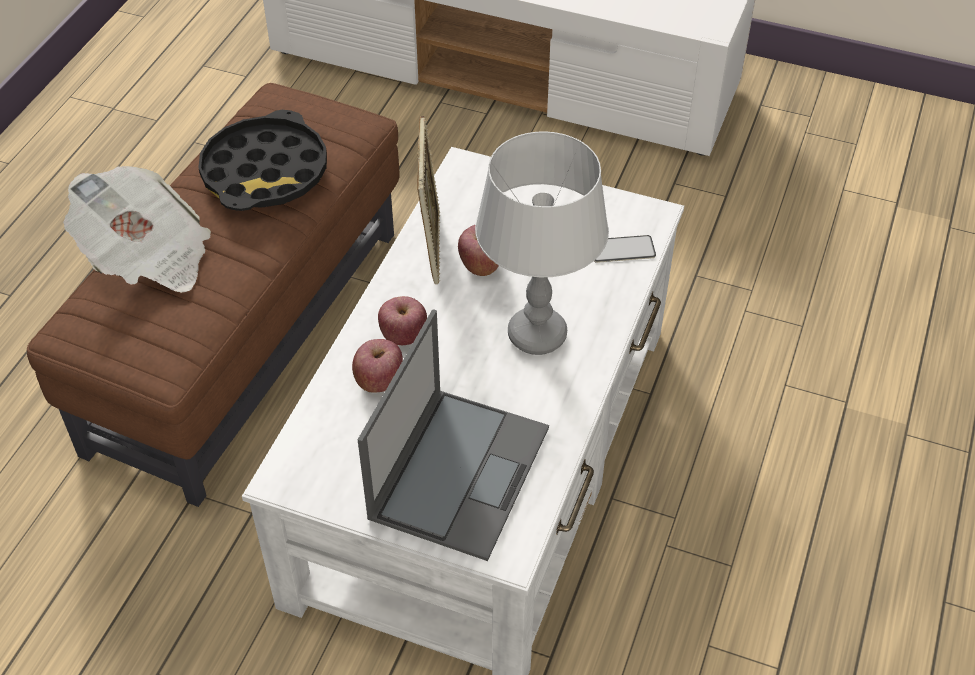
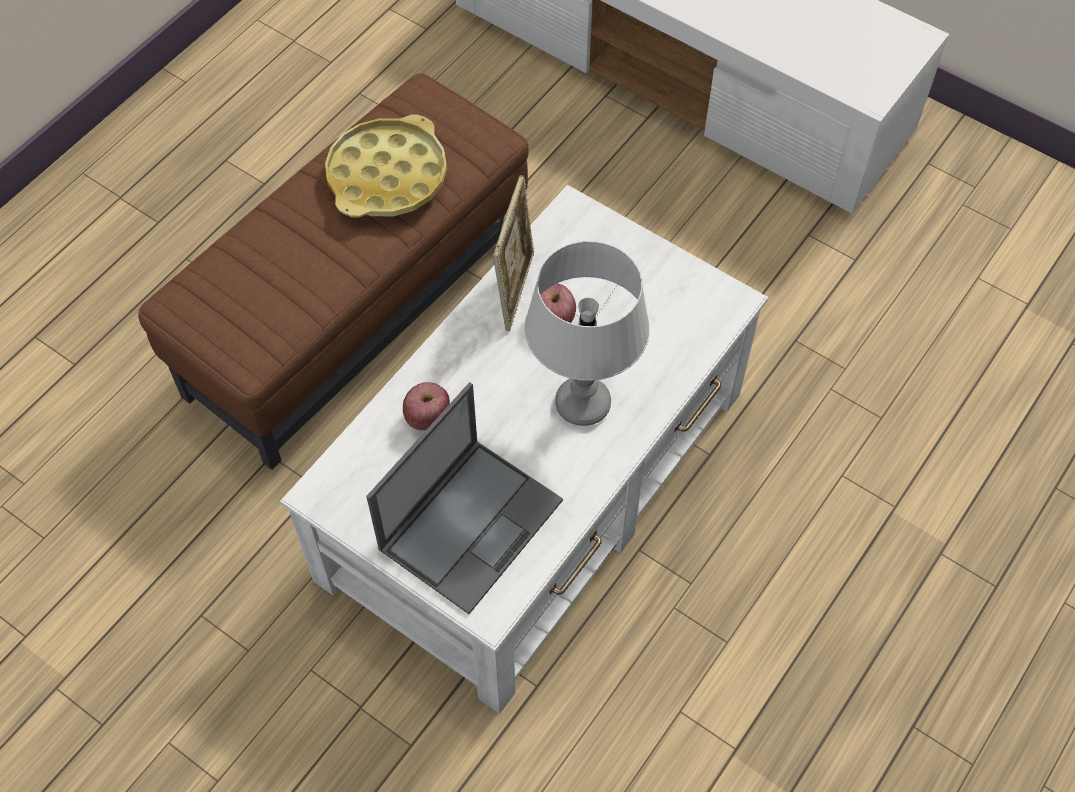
camera: 15 degrees right, 10 degrees up
(147, 256) = (260, 243): newspaper -> none
(265, 172) = (387, 176): black tray -> yellow tray
(403, 336) = (462, 377): apple -> none
(622, 249) = (691, 332): phone -> none

